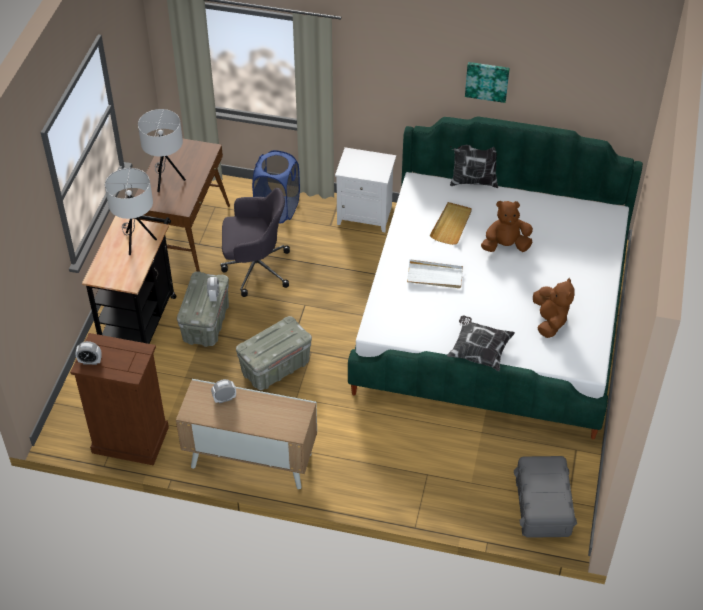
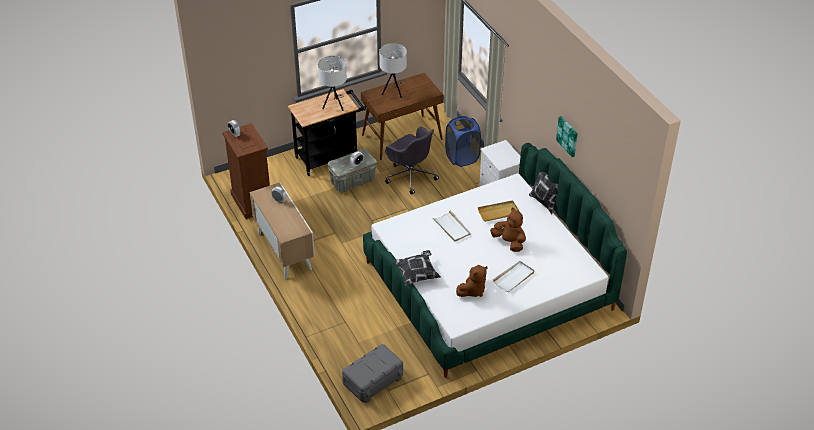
camera: 50 degrees right, 5 degrees down
(275, 367) = (353, 223): grey storage box -> none
(562, 276) = (514, 277): none -> white tray

